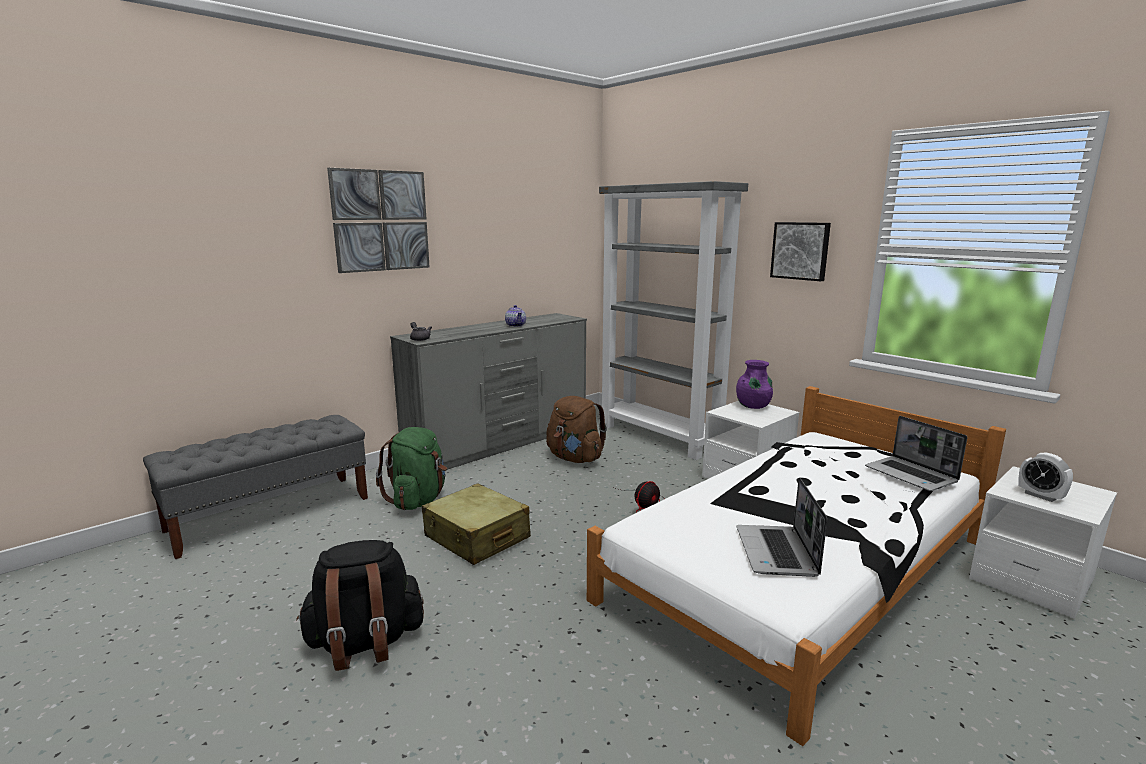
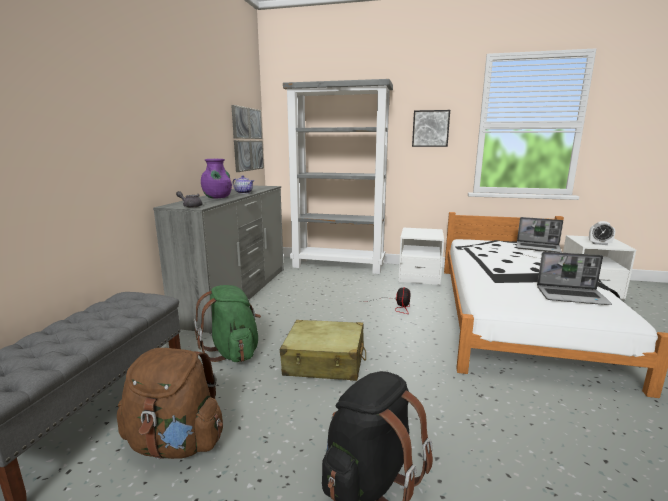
camera: 35 degrees left, 0 degrees up
(381, 221) = (137, 89): picture -> picture (247, 139)
(575, 458) = (307, 291): brown backpack -> brown backpack (176, 443)
(753, 406) = (416, 230): purple vase -> purple vase (217, 197)
(777, 552) = (572, 296): laptop -> laptop turned 45 degrees counterclockwise

